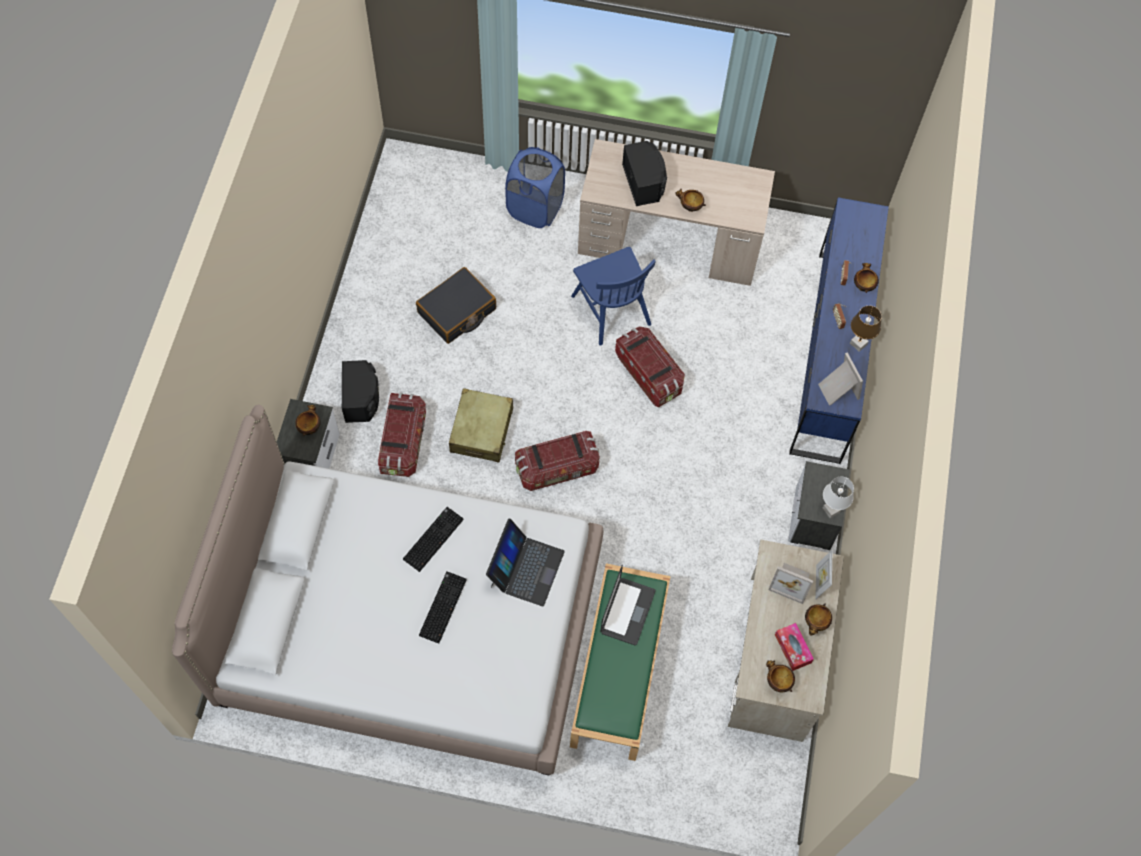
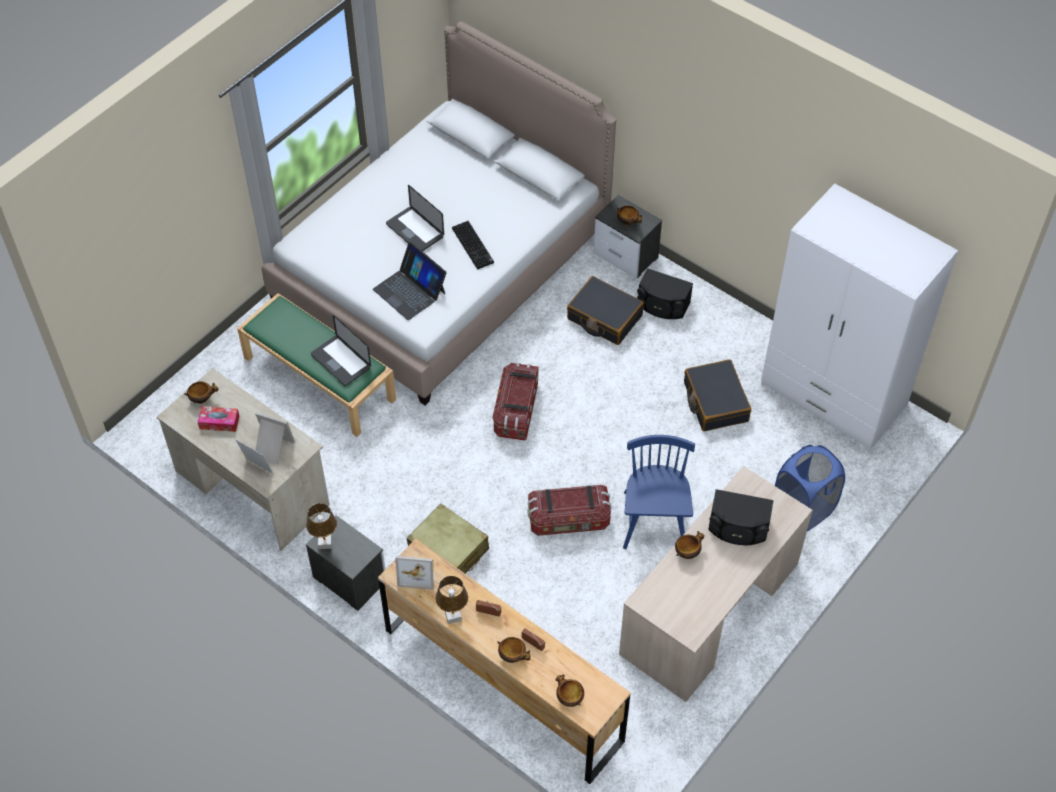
camera: 120 degrees right, 10 degrees down
(400, 225) = (833, 395): none -> white wardrobe
(403, 442) = (604, 317): storage box -> black suitcase
(442, 606) = (415, 230): keyboard -> laptop
(481, 430) = (584, 373): beige suitcase -> beige suitcase (448, 550)
(611, 309) = (654, 521): blue chair -> blue chair turned 90 degrees clockwise
(791, 581) = (272, 449): picture frame -> picture frame turned 60 degrees clockwise
(815, 623) = (227, 448): bowl -> bowl (569, 699)
(829, 354) = (503, 684): blue dresser -> brown dresser
(831, 510) = (325, 543): white table lamp -> brown table lamp

